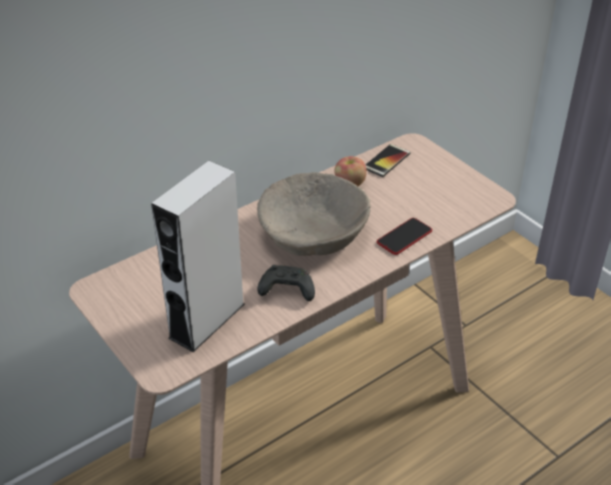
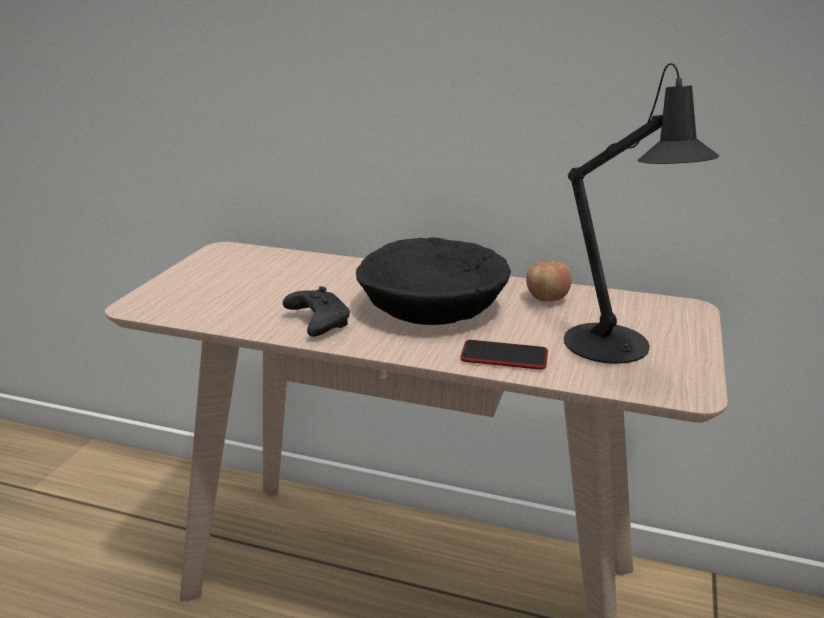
camera: 55 degrees right, 15 degrees down
(207, 320) = (228, 302): grey speaker -> none
(314, 232) = (433, 306): beige bowl -> black bowl
(386, 161) = (625, 304): phone -> none
(432, 194) = (615, 348): none -> black table lamp

